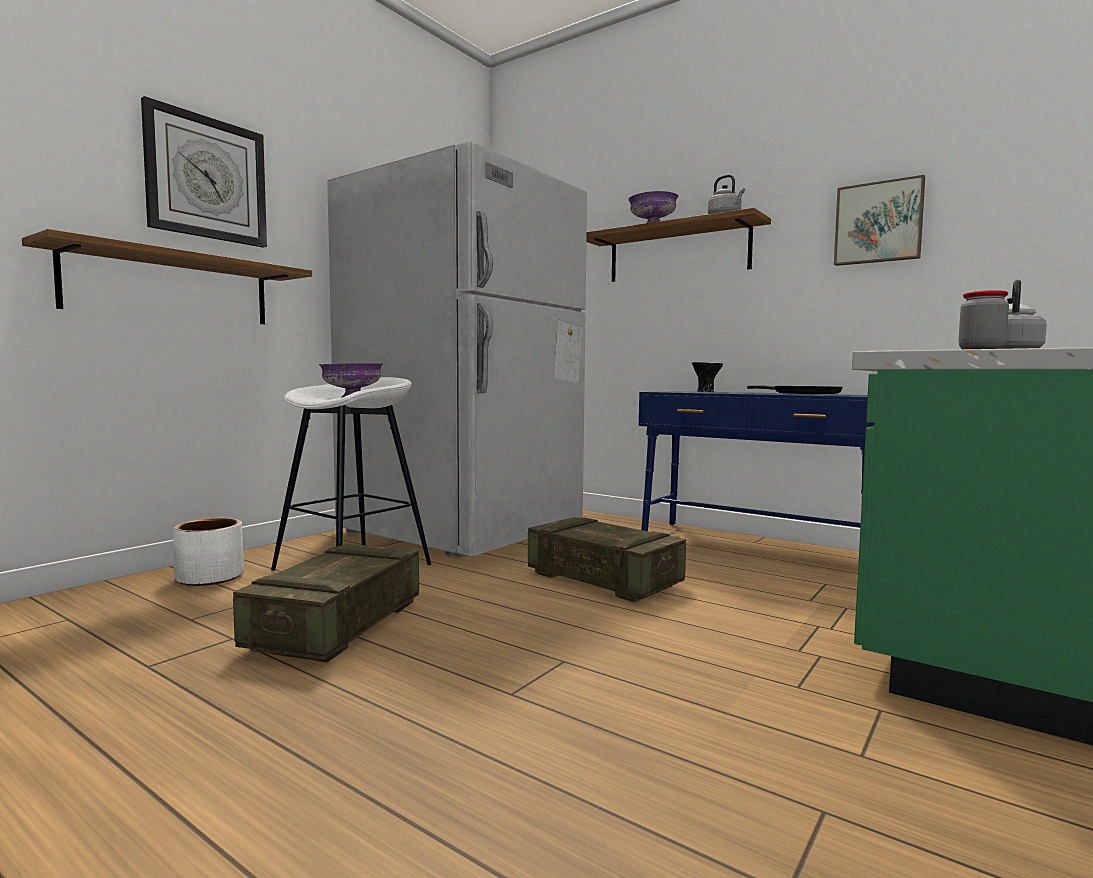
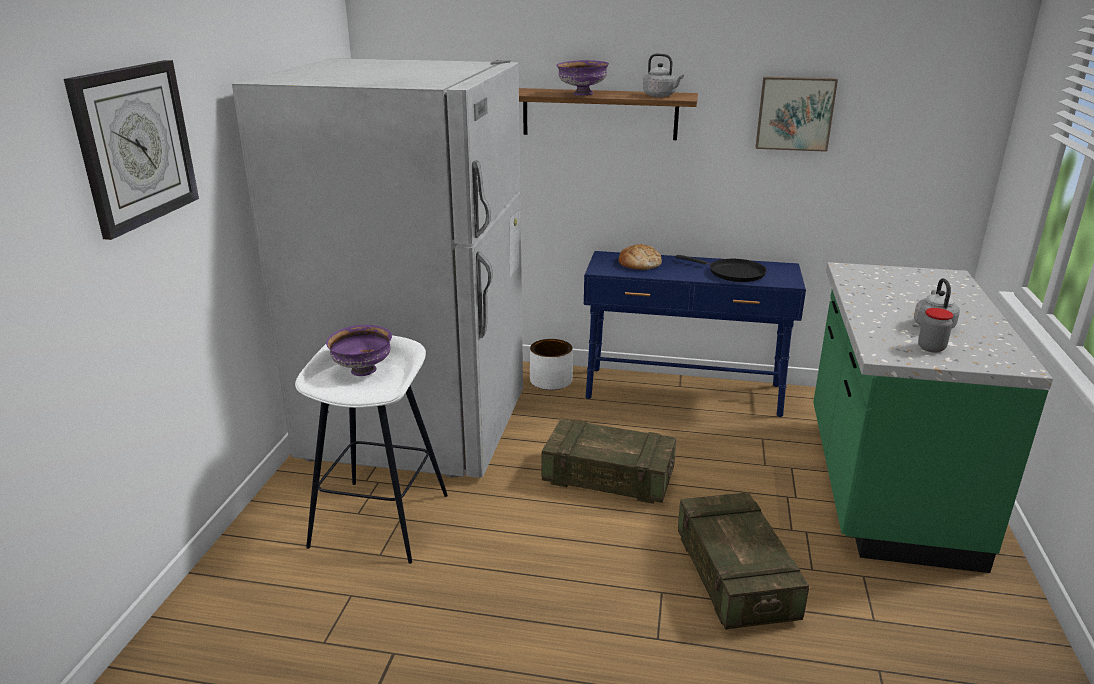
camera: 25 degrees left, 20 degrees up
(171, 288) = (135, 296): shelf -> none
(210, 577) = (259, 577): white planter -> white planter (551, 381)
(336, 626) = (461, 608): crate -> crate (734, 577)
(705, 391) = (639, 263): black bowl -> bread

